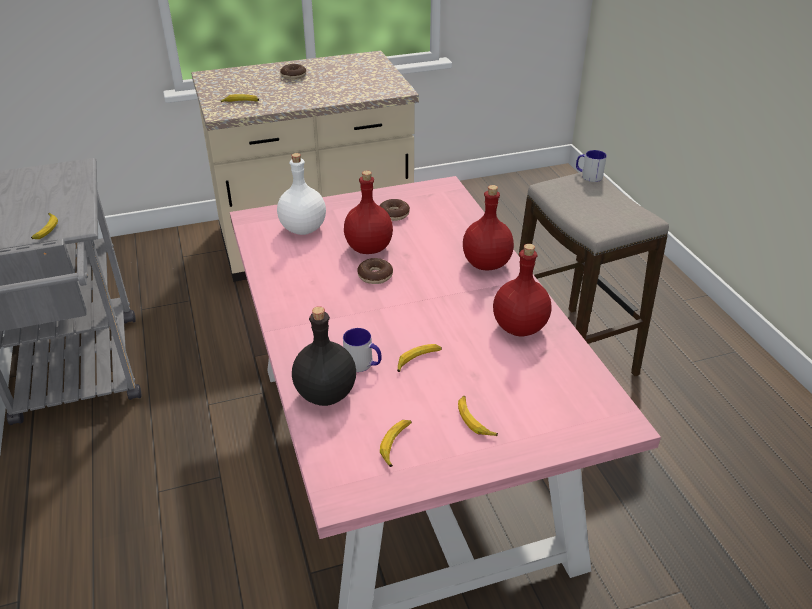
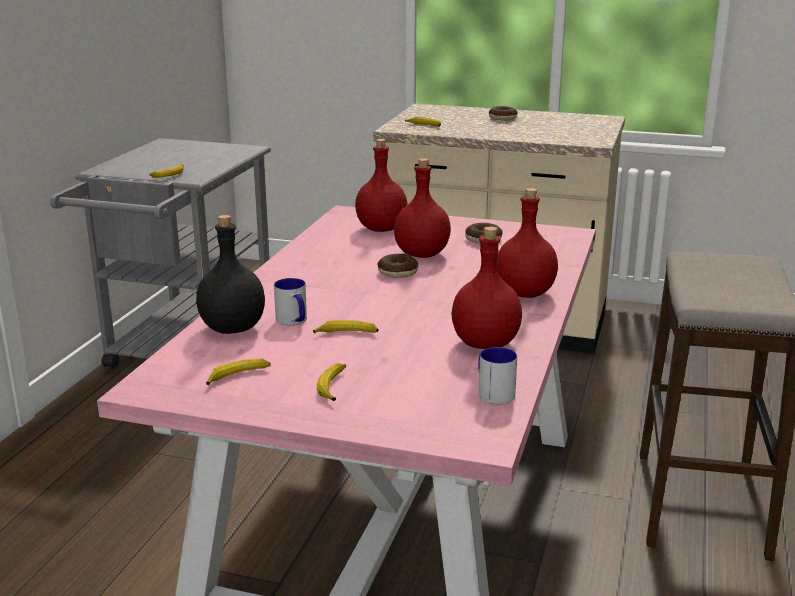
camera: 35 degrees right, 15 degrees down
(303, 228) = (381, 228): white bottle -> red bottle
(588, 176) = (756, 259): mug -> mug (492, 392)

